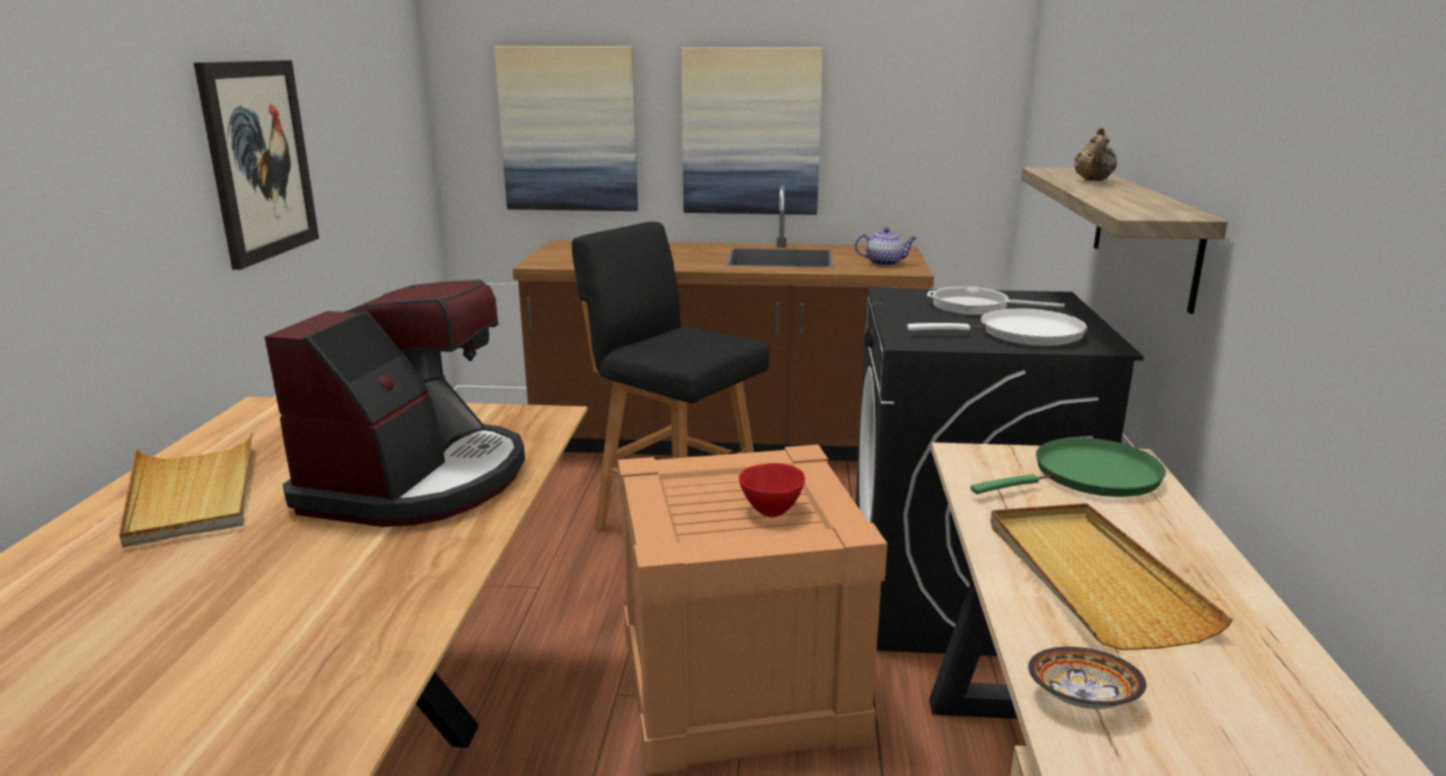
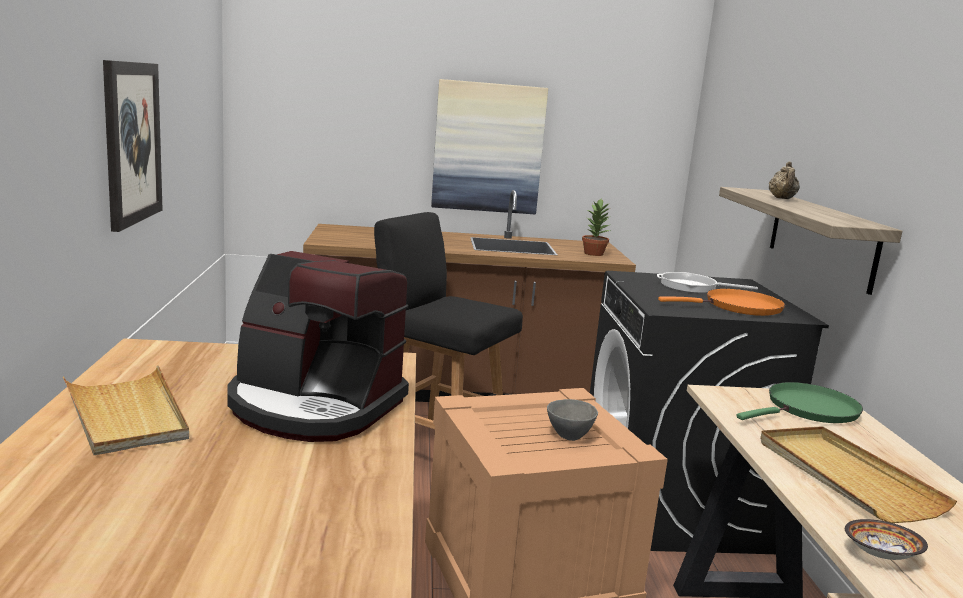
camera: 10 degrees left, 5 degrees down
(418, 481) = (314, 406): coffee machine -> coffee machine turned 105 degrees clockwise
(569, 129) = (342, 136): picture -> none
(771, 511) = (569, 436): red bowl -> grey bowl
(885, 263) = (594, 253): teapot -> potted plant
(1023, 334) = (738, 307): white frying pan -> orange frying pan

